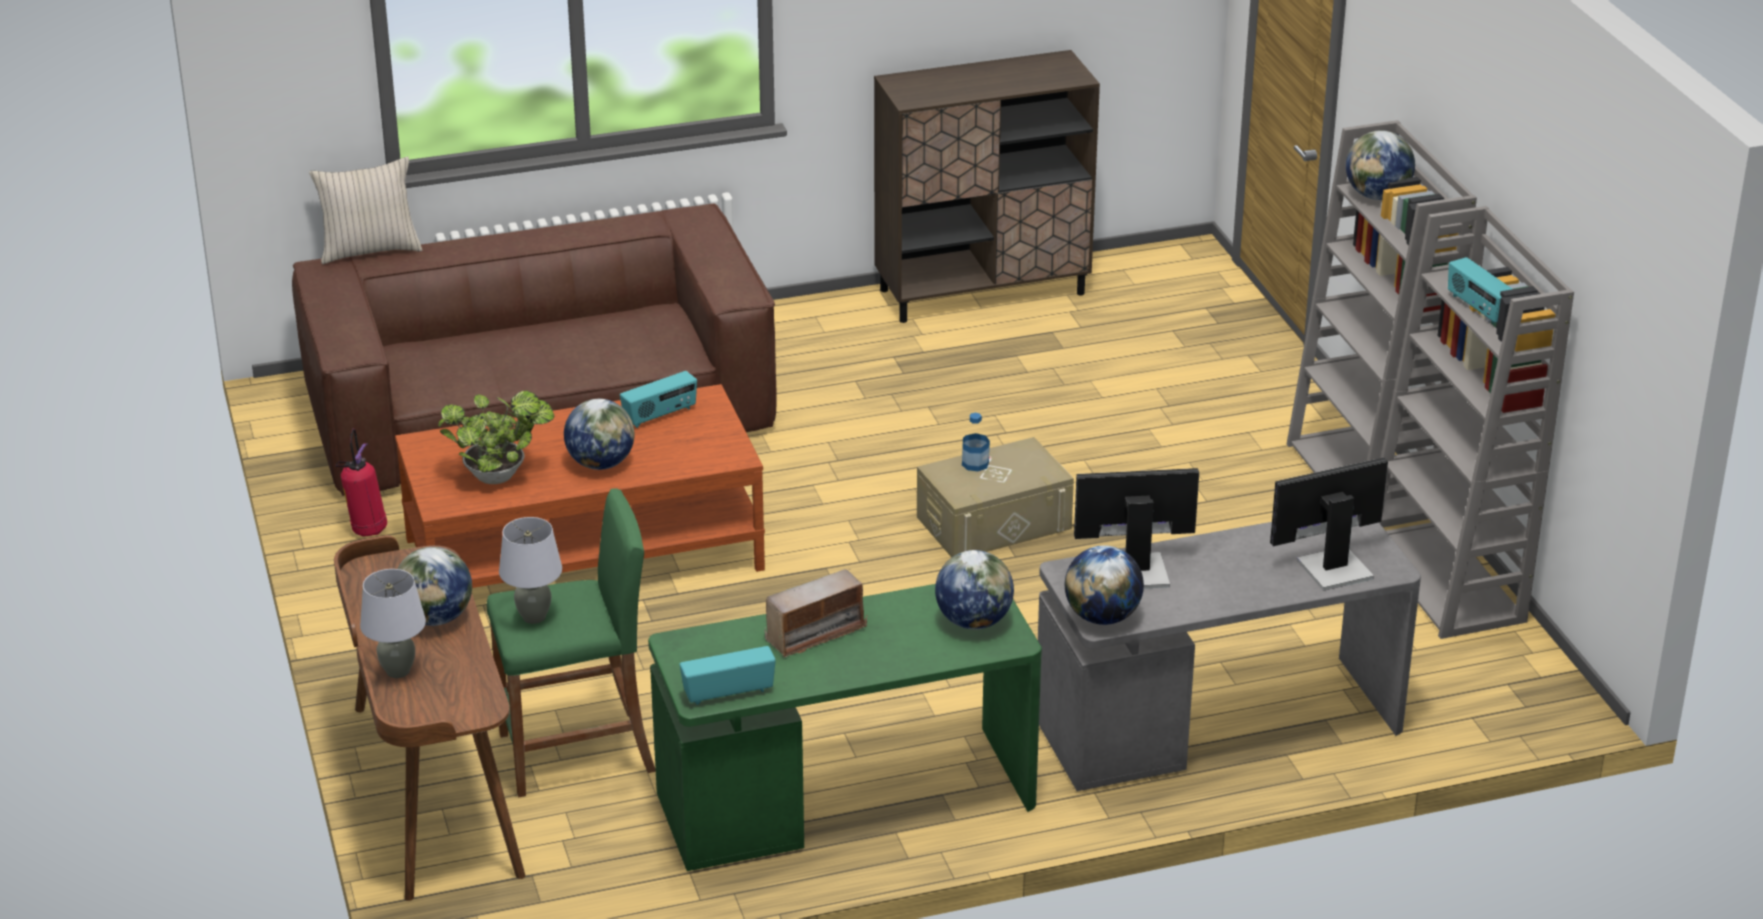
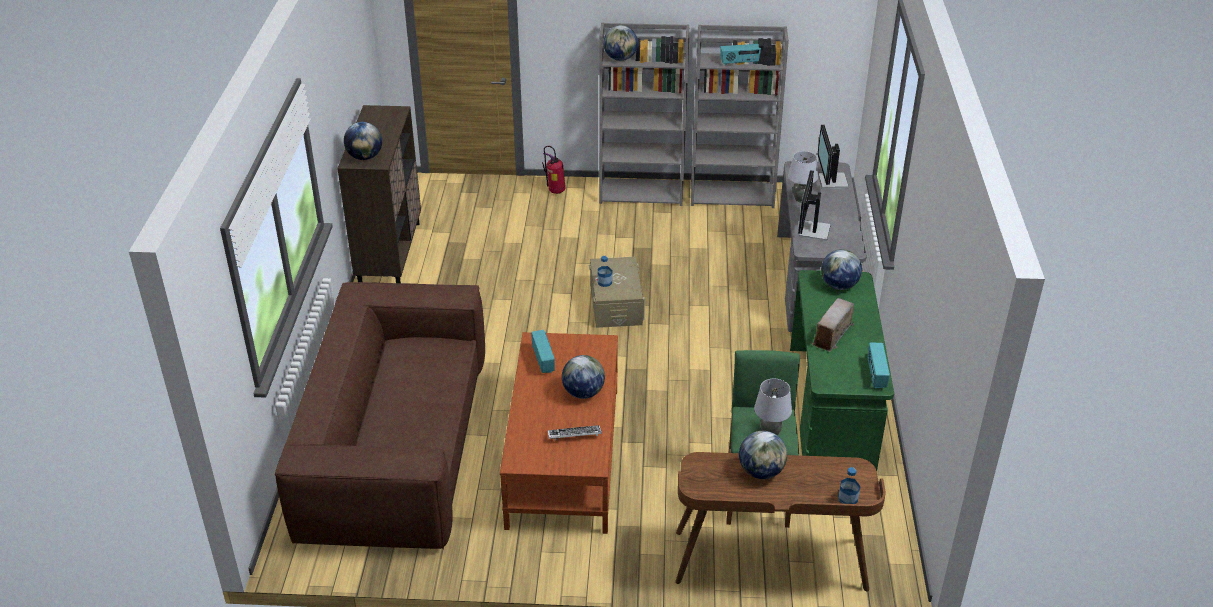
camera: 70 degrees left, 5 degrees up
(367, 530) = (483, 546): fire extinguisher -> fire extinguisher (555, 191)
(369, 250) = (287, 434): beige pillow -> none
(397, 671) = (810, 496): grey table lamp -> grey table lamp (800, 199)
(405, 707) = (848, 498): none -> bottle
(500, 476) = (574, 435): potted plant -> keyboard
(815, 634) = (832, 336): radio -> radio turned 135 degrees counterclockwise
(1102, 617) = (848, 249): globe -> globe (365, 157)

